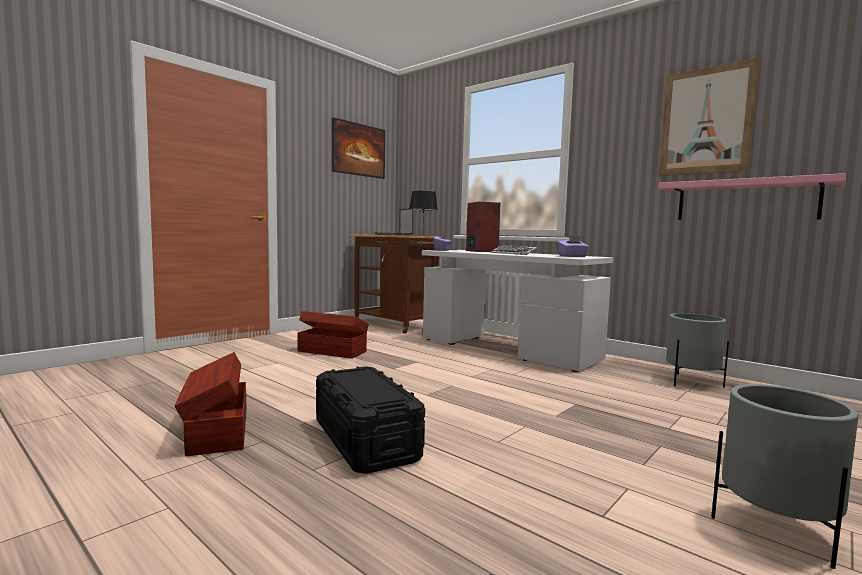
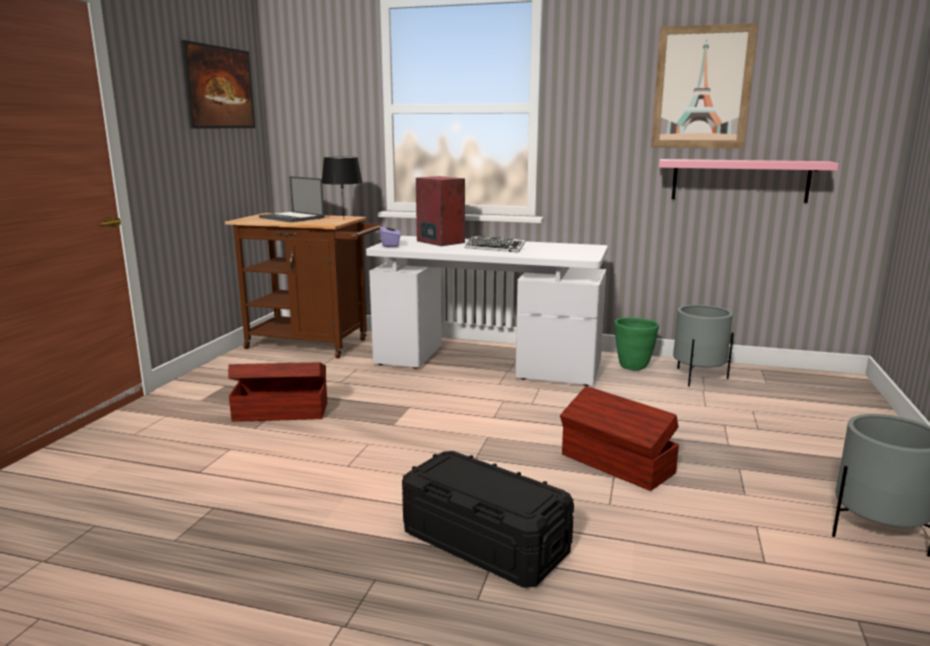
camera: 25 degrees left, 10 degrees up
(217, 431) = (298, 583): brown storage box -> brown storage box (617, 464)
(572, 256) = (573, 251): purple tissue box -> none
(633, 367) = (633, 366): none -> green planter

